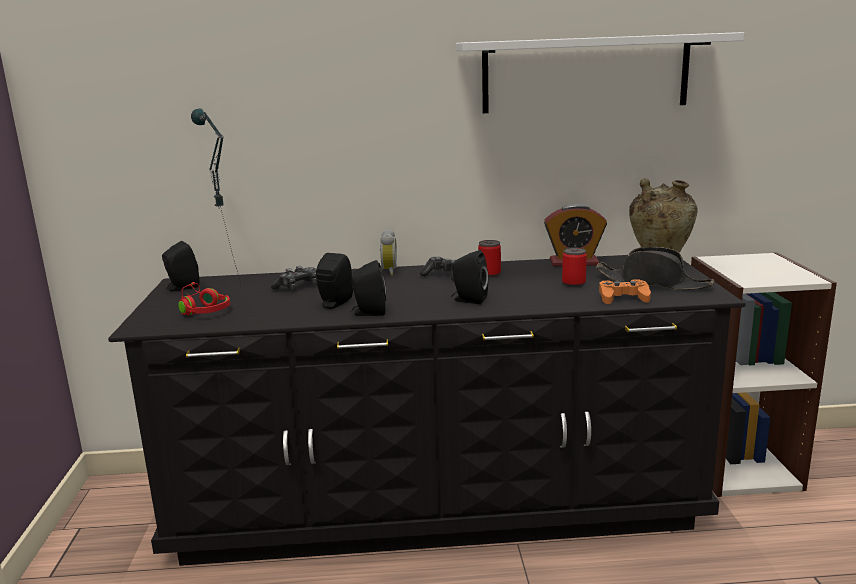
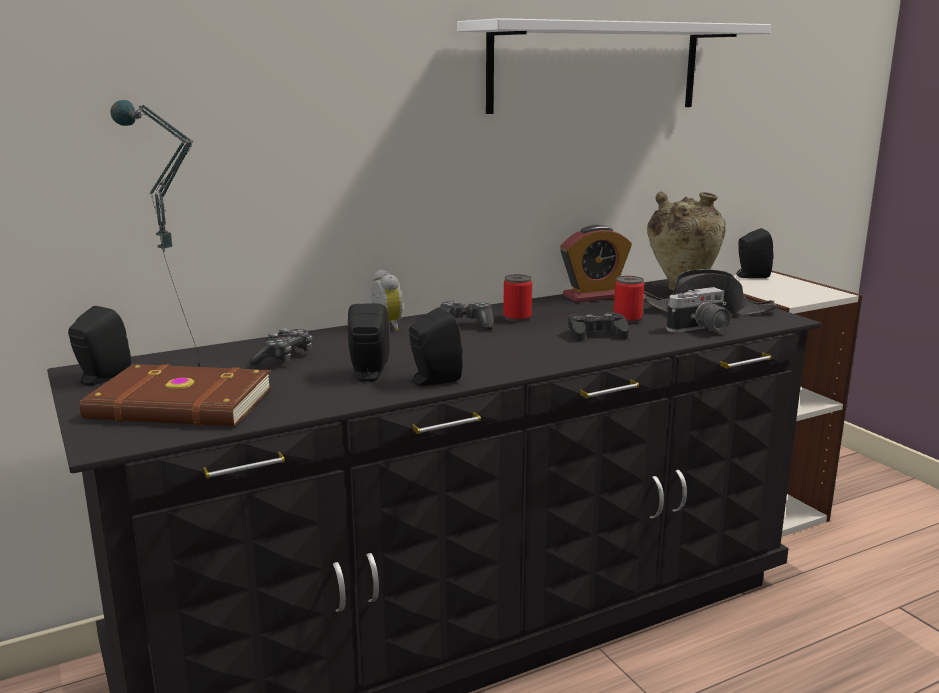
camera: 25 degrees left, 0 degrees up
(203, 309) = (180, 405): red headphones -> brown book
(468, 300) = (535, 350): black speaker -> black speaker (750, 276)
(531, 293) = (596, 334): none -> black game controller
(623, 298) = (701, 330): orange game controller -> camera

